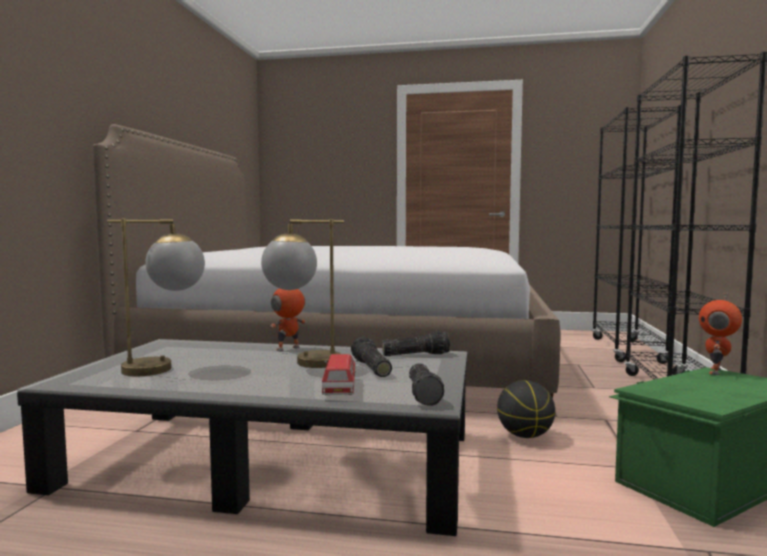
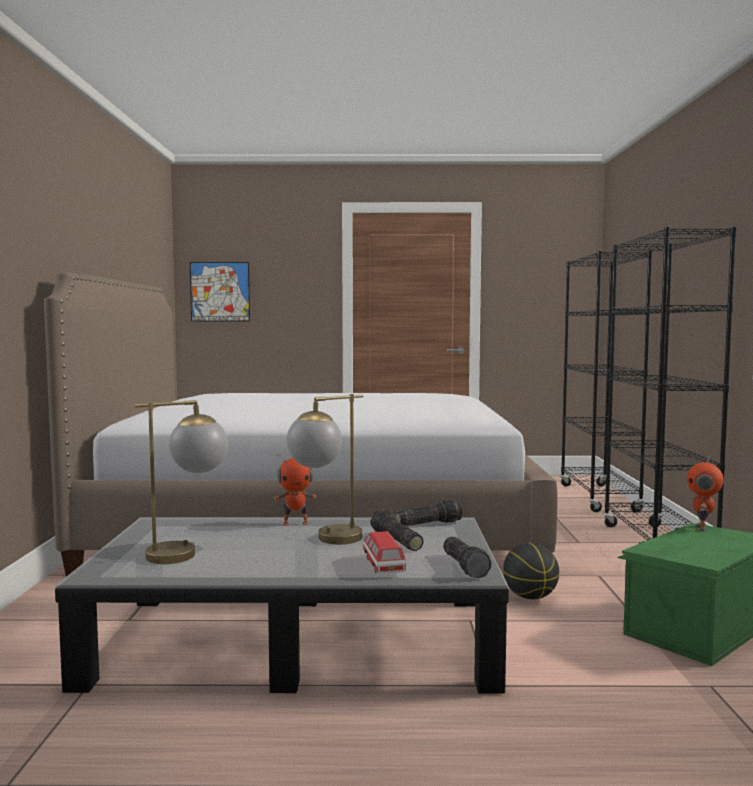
camera: 10 degrees left, 0 degrees up
(289, 349) = (295, 523): toy robot -> toy robot turned 135 degrees counterclockwise
(295, 166) = (220, 291): none -> picture

